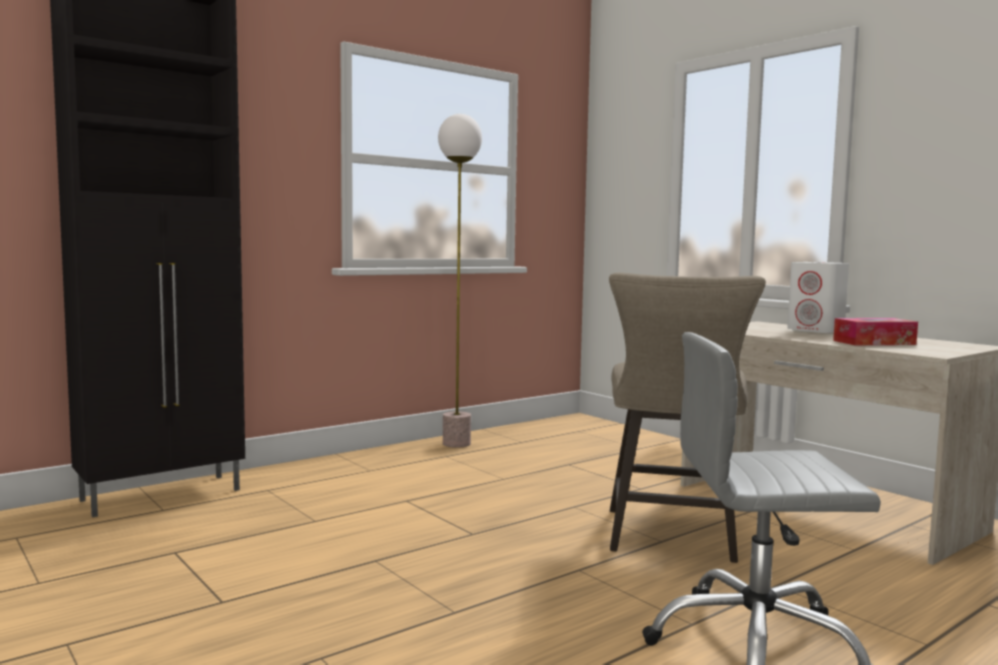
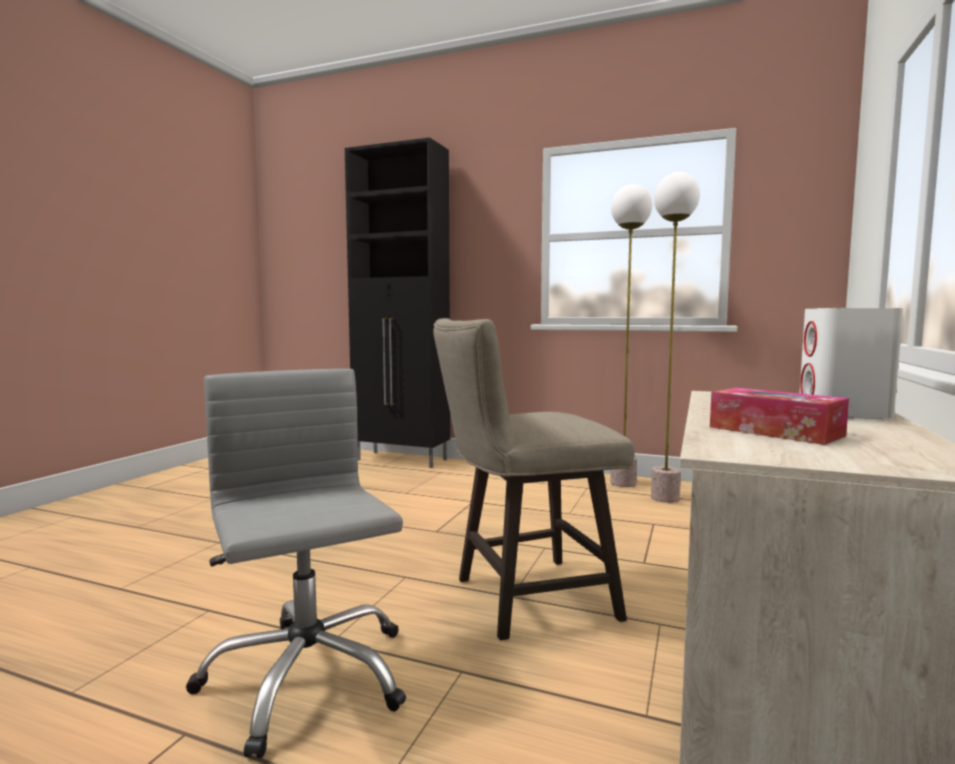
camera: 60 degrees right, 0 degrees up
(515, 445) = (664, 498): none -> floor lamp

